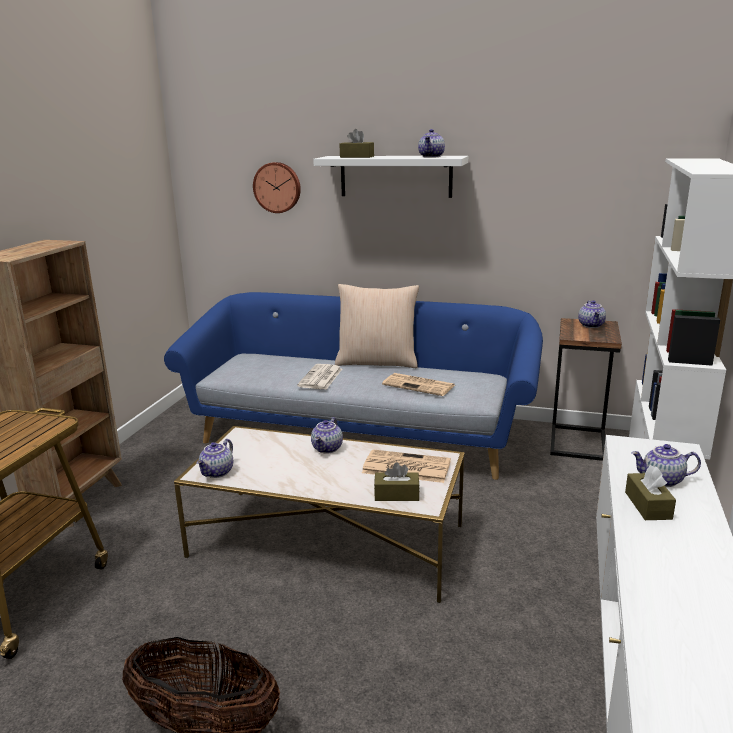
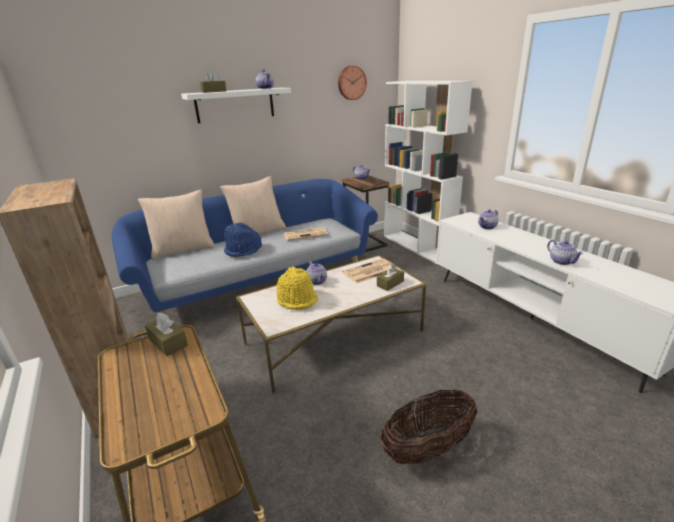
camera: 45 degrees left, 5 degrees up
(217, 472) = (283, 321): teapot -> teapot (562, 261)
(271, 458) = (297, 299): none -> yellow hat
(277, 187) = (142, 122): wall clock -> wall clock (351, 83)
(277, 354) = (183, 250): none -> beige pillow
(320, 378) = (244, 250): newspaper -> blue hat
(648, 505) = (501, 236): brown tissue box -> brown tissue box (168, 342)

